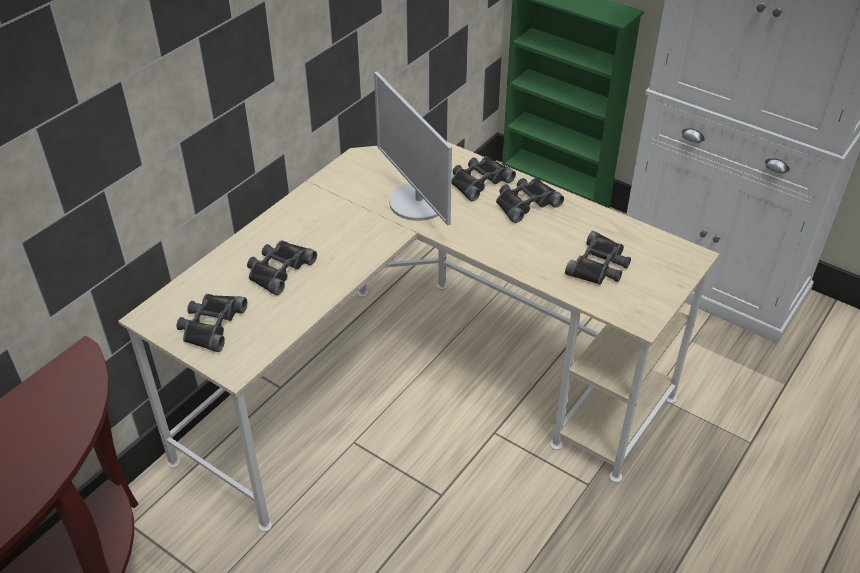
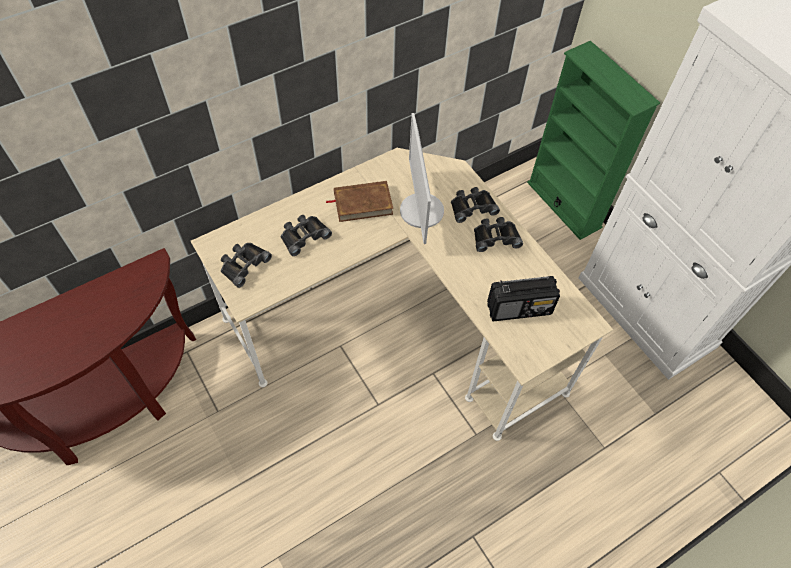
camera: 20 degrees right, 15 degrees up
(338, 215) = (362, 203): none -> brown book
(599, 265) = (519, 308): black binoculars -> radio

